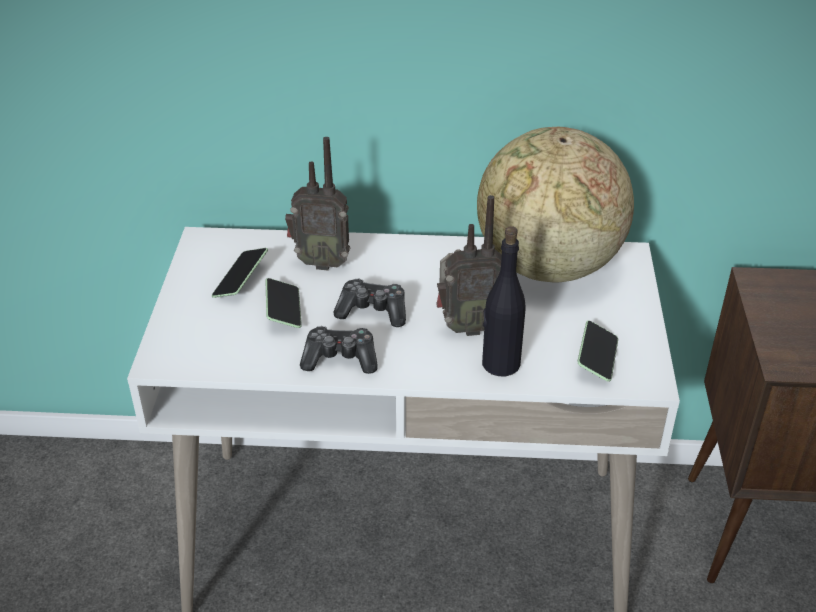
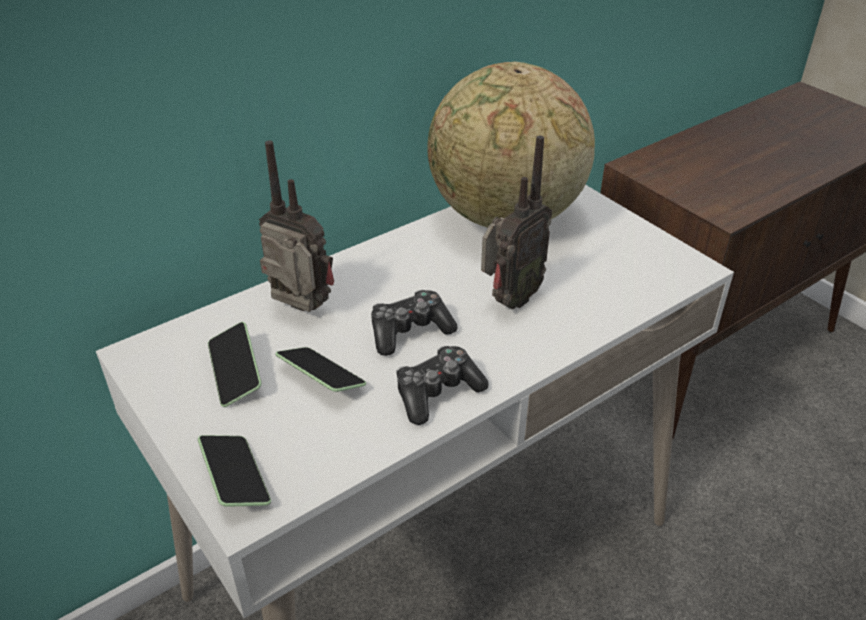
camera: 40 degrees left, 0 degrees up
(321, 262) = (299, 311): radio -> radio turned 120 degrees counterclockwise
(500, 364) = (577, 316): black bottle -> none
(597, 359) = (639, 271): phone -> phone (235, 479)

